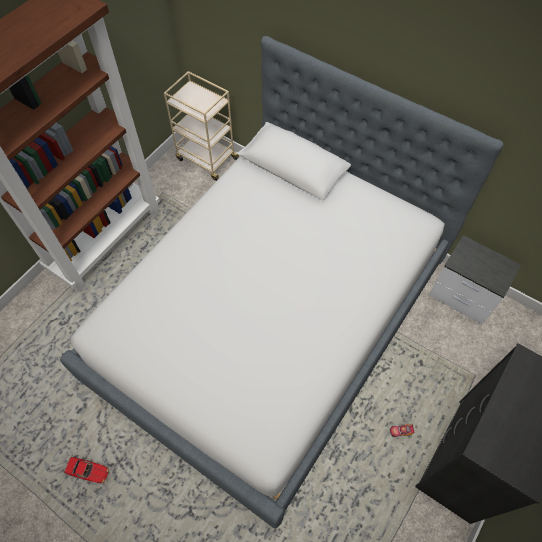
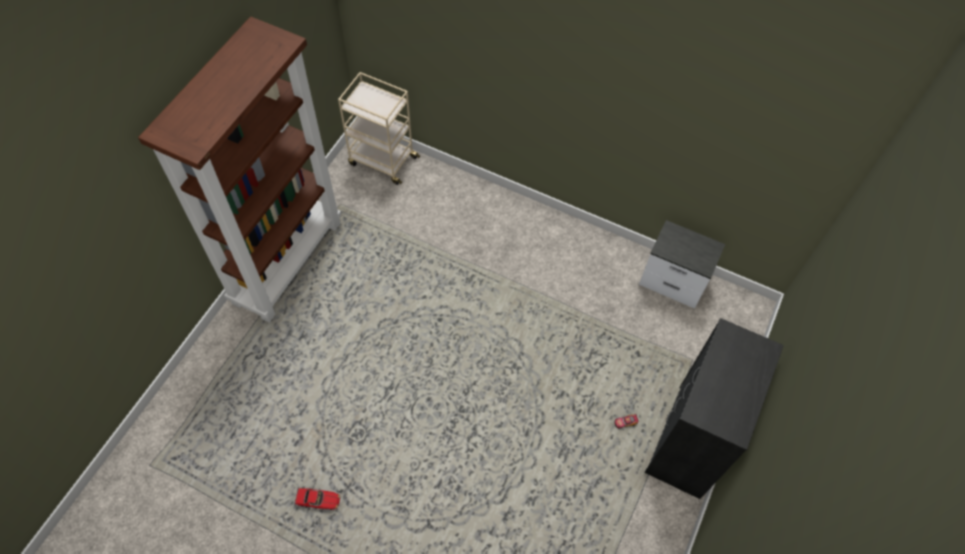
camera: 10 degrees left, 0 degrees up
(271, 320) = (480, 328): bed -> none

